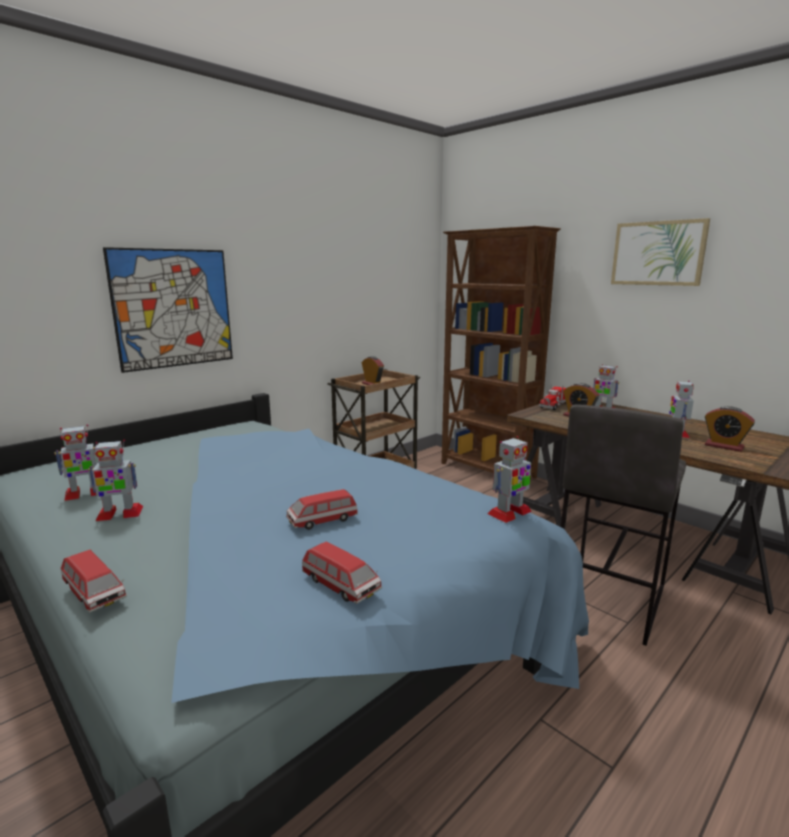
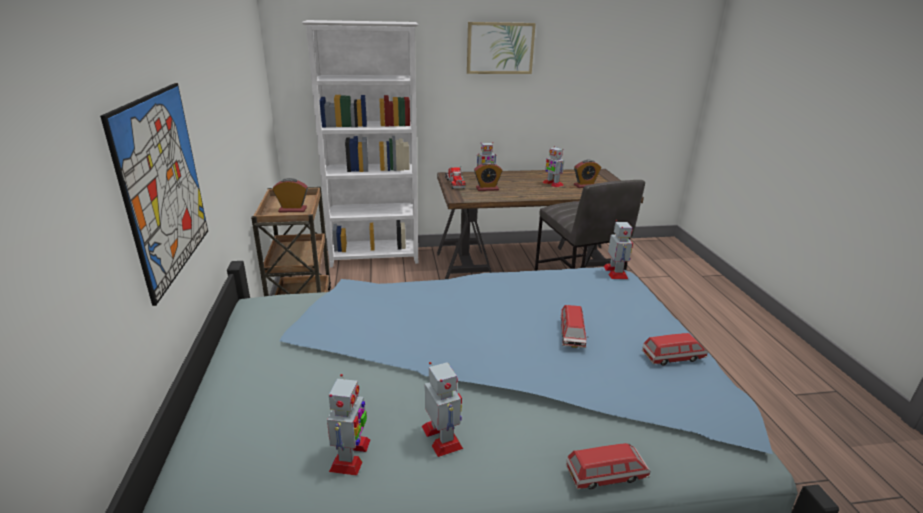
camera: 55 degrees left, 10 degrees up
(119, 514) = (442, 437): toy robot -> toy robot turned 45 degrees counterclockwise
(487, 471) = (375, 258): brown bookcase -> white bookcase

